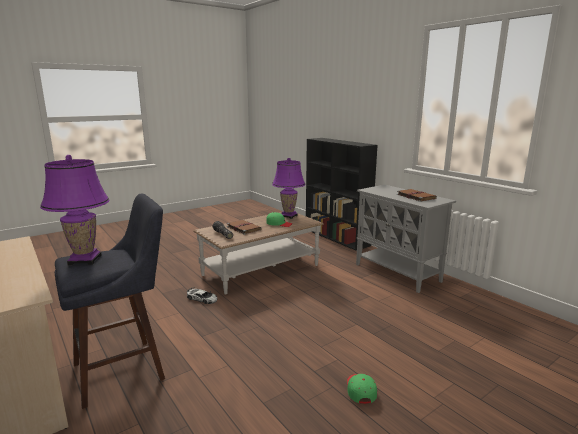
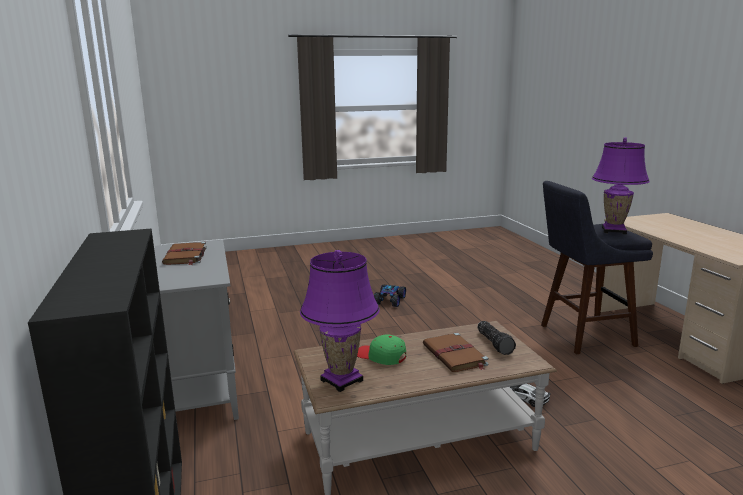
camera: 160 degrees left, 0 degrees up
(360, 390) = (390, 301): green cap -> toy car

